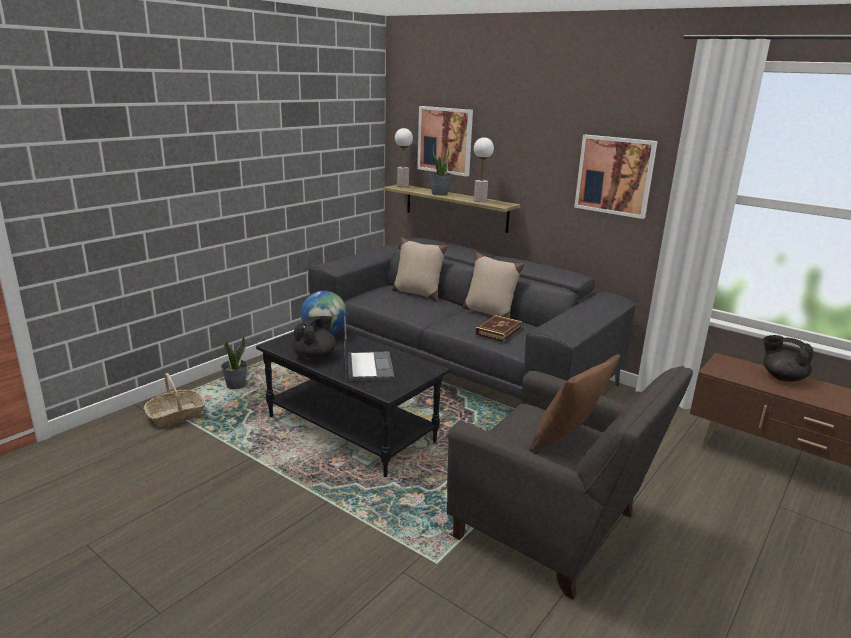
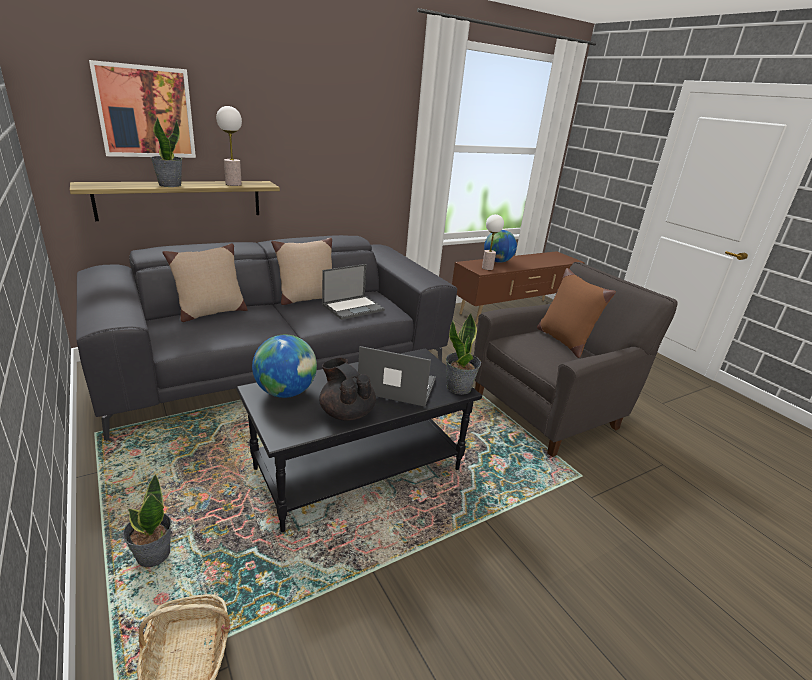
camera: 70 degrees left, 5 degrees up
(390, 391) = (459, 388): none -> potted plant
(402, 186) = (88, 184): table lamp -> table lamp (487, 268)
(498, 331) = (353, 307): book -> laptop
(614, 175) = (361, 139): picture -> none
(782, 377) = (497, 261): black teapot -> globe

